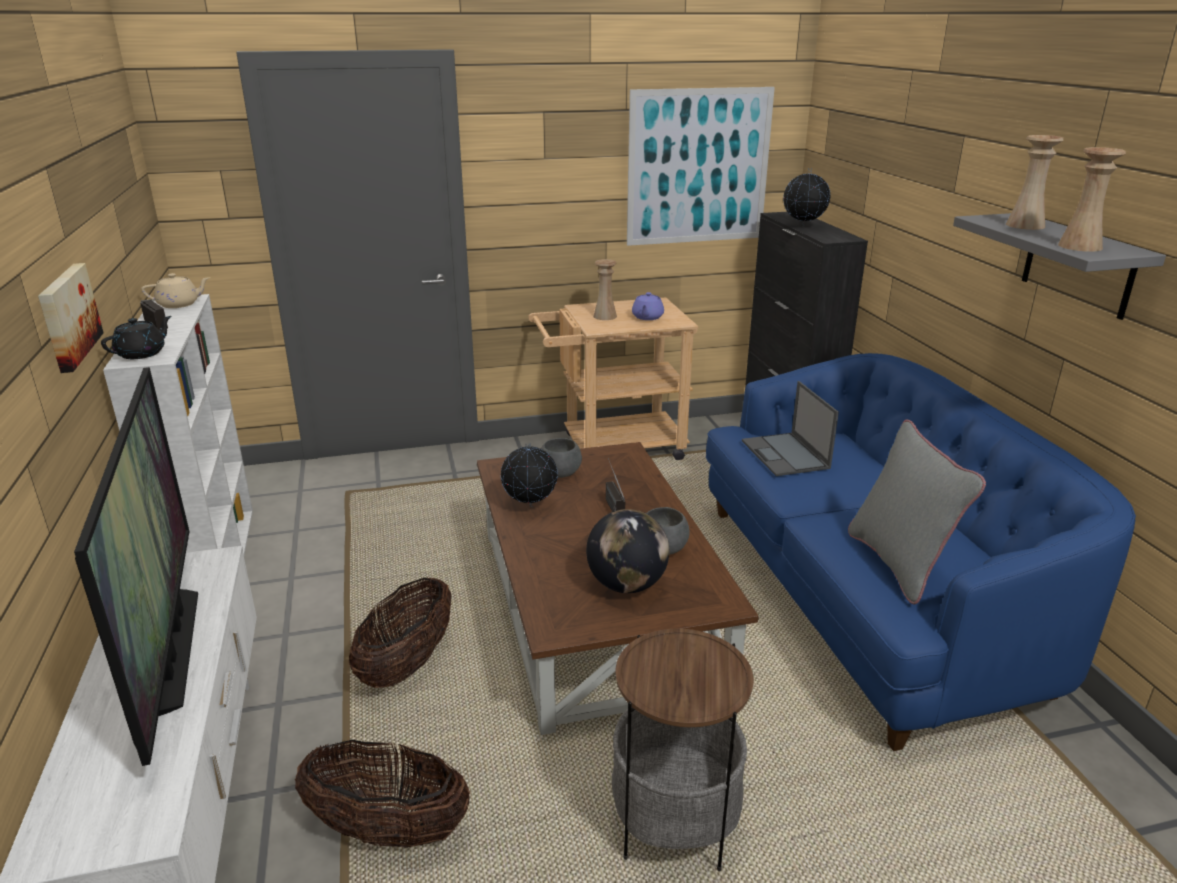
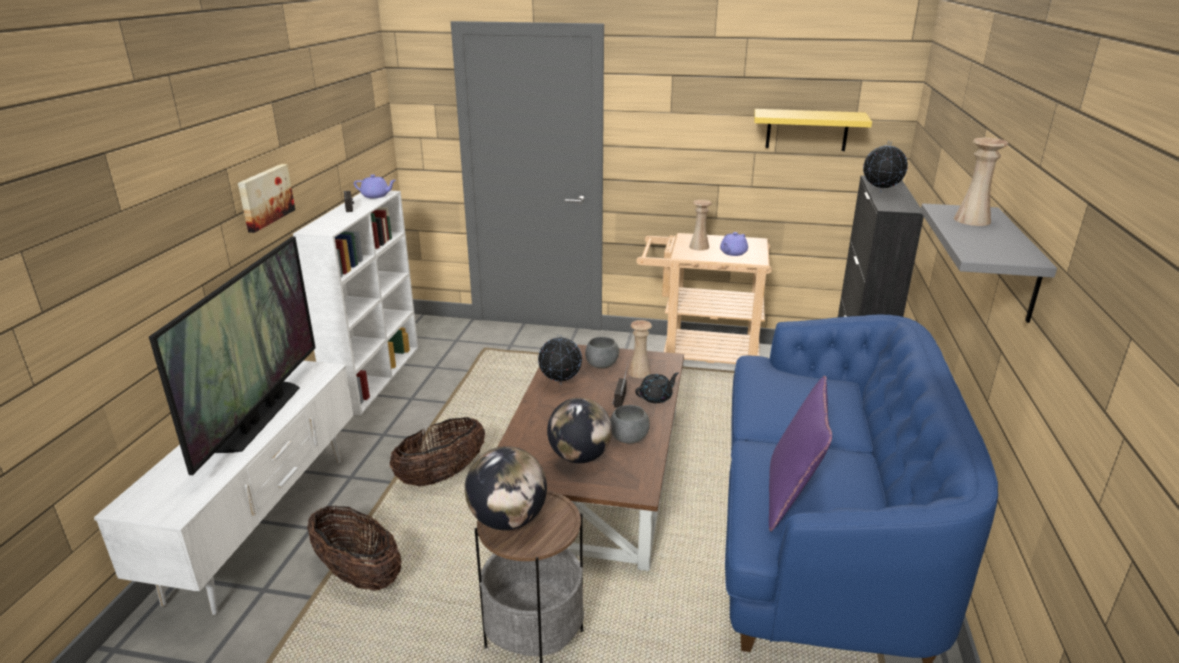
camera: 25 degrees right, 0 degrees up
(142, 353) = (322, 226): black teapot -> black teapot (656, 397)
(179, 304) = (376, 196): beige teapot -> purple teapot
(659, 679) = (508, 520): none -> globe
(698, 167) = (807, 130): picture -> yellow shelf
(786, 455) = (779, 389): laptop -> none
(899, 564) = (791, 498): grey pillow -> purple pillow
(1080, 246) = (982, 247): beige vase -> beige vase (639, 372)

